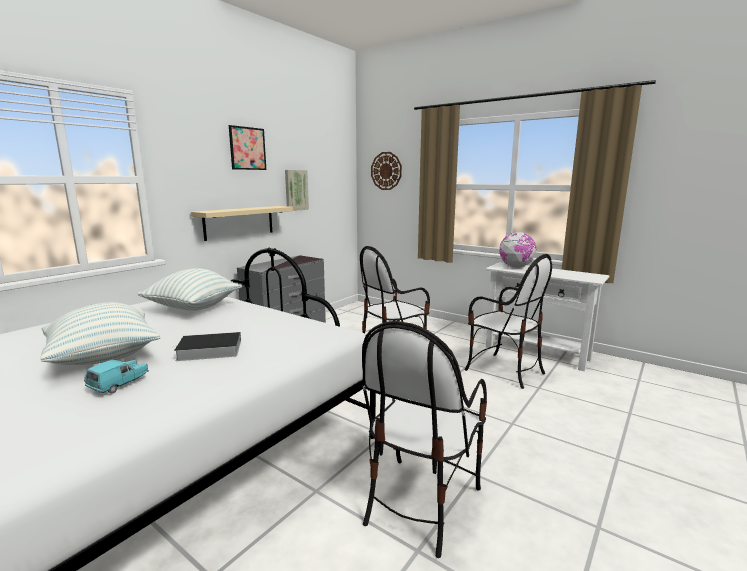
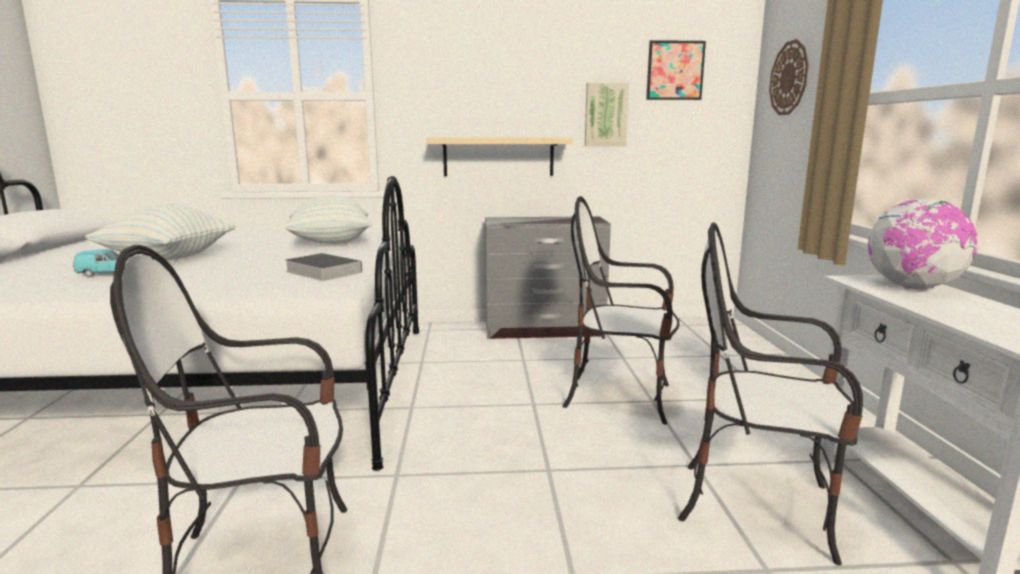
camera: 50 degrees right, 0 degrees up
(207, 350) = (212, 271): book -> book (321, 271)
(247, 148) = (521, 53): picture -> picture (675, 70)
(504, 371) = (759, 506): chair -> chair turned 105 degrees clockwise

